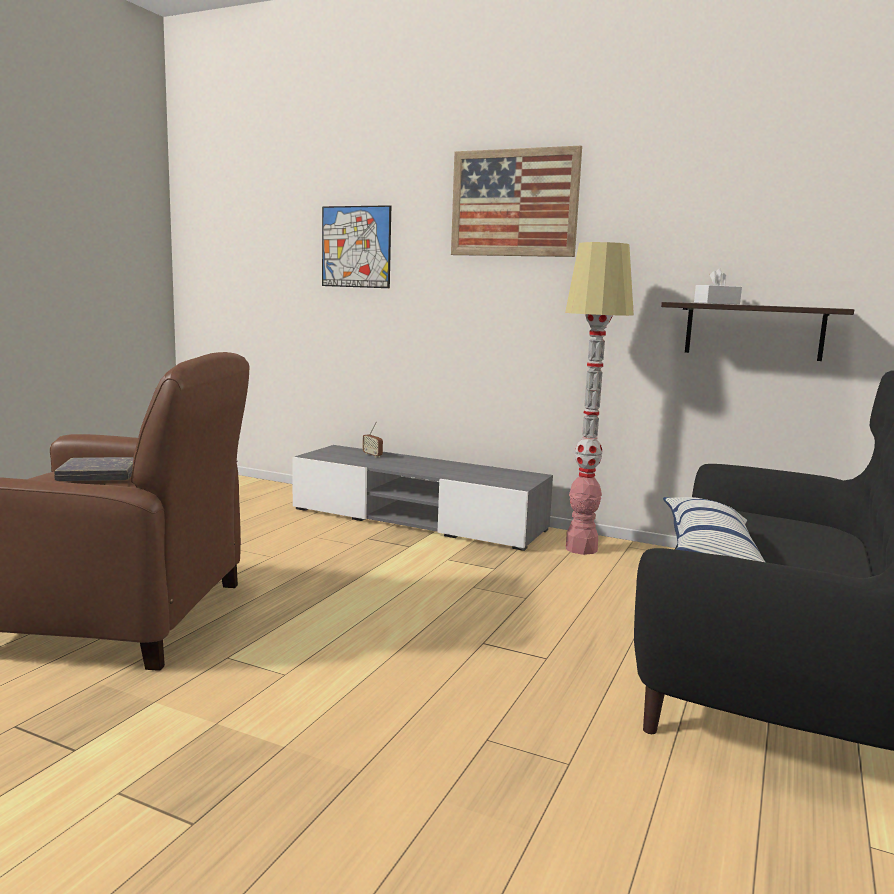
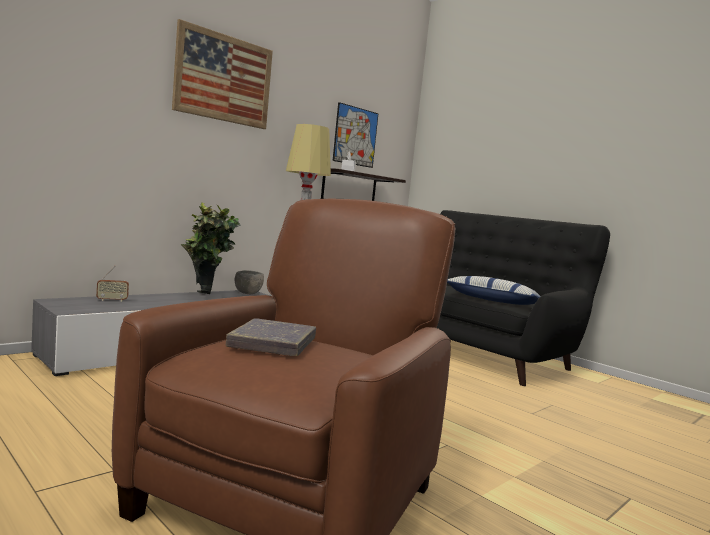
camera: 70 degrees left, 5 degrees down
(356, 247) = (62, 79): picture -> picture (355, 136)
(460, 469) = (205, 296): none -> potted plant
(522, 476) = (248, 293): none -> grey bowl

